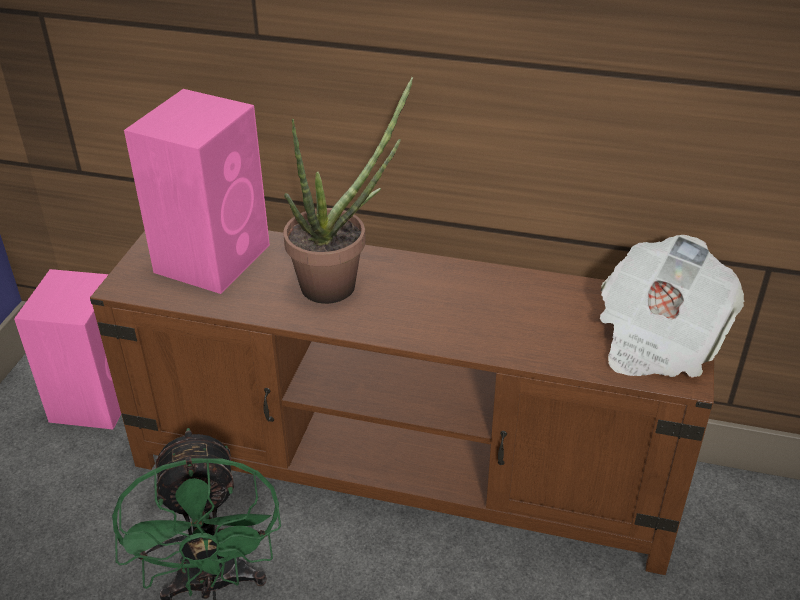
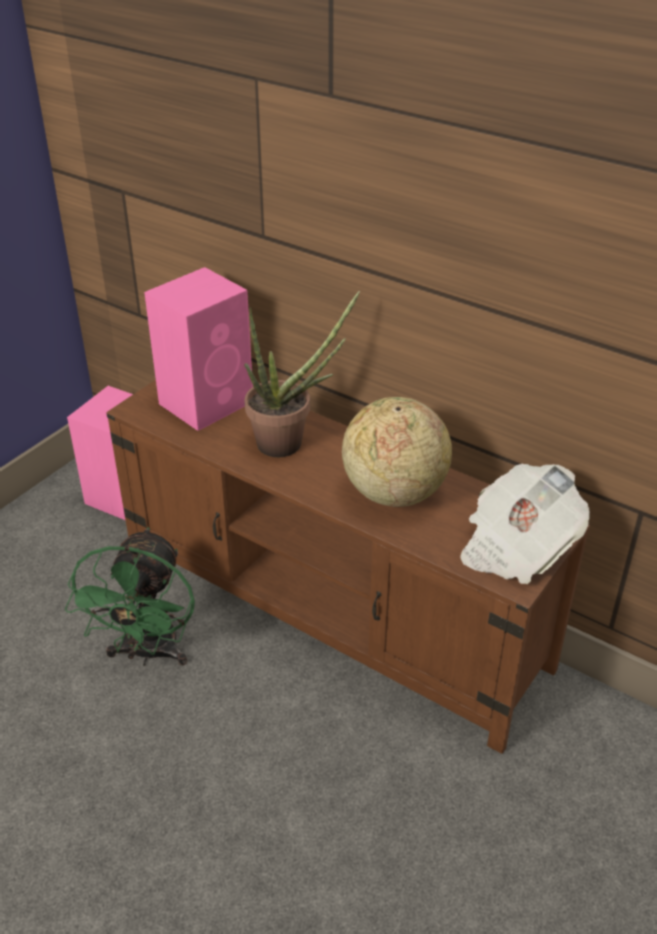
camera: 20 degrees right, 0 degrees up
(491, 311) = (393, 493): none -> globe

